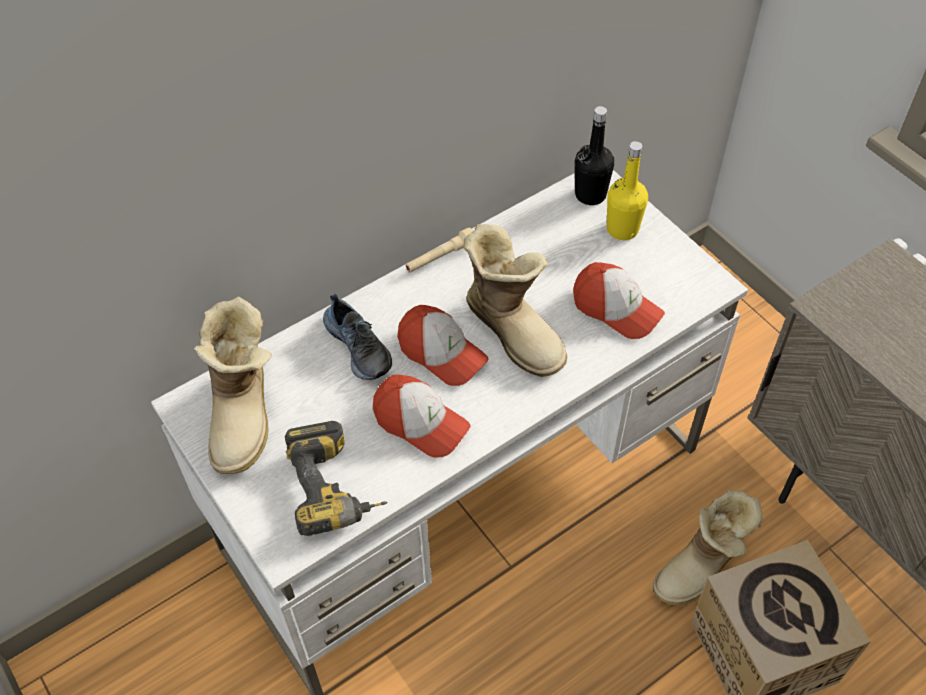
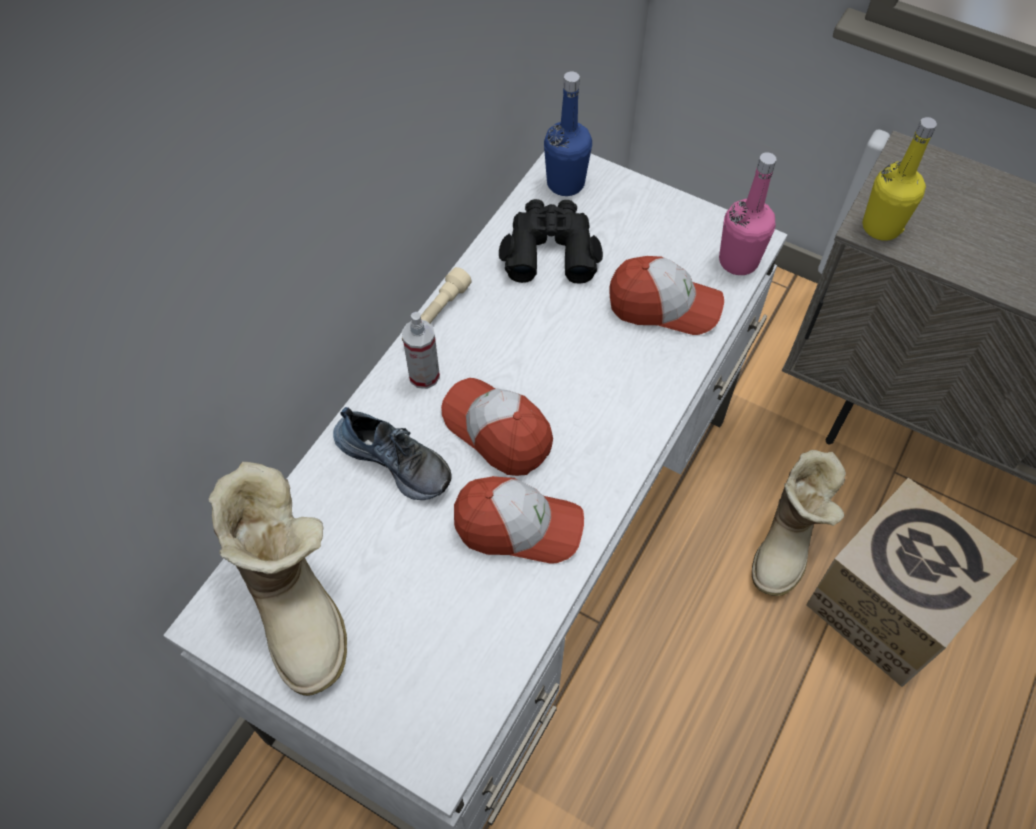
camera: 25 degrees left, 5 degrees up
(337, 487) = (461, 649): power drill -> none
(410, 297) = (424, 375): none -> spray bottle
(441, 353) = (498, 430): cap -> cap turned 150 degrees counterclockwise
(515, 329) = (566, 370): boot -> none
(551, 239) = (550, 249): none -> black binoculars
(590, 195) = (565, 183): black bottle -> blue bottle
(622, 229) = (621, 211): yellow bottle -> yellow bottle (881, 227)
(695, 296) = (738, 261): none -> pink bottle

